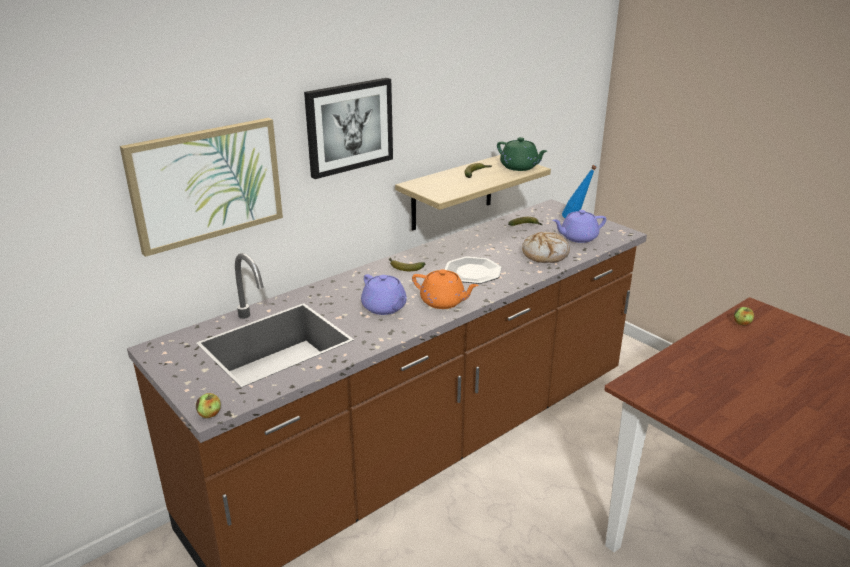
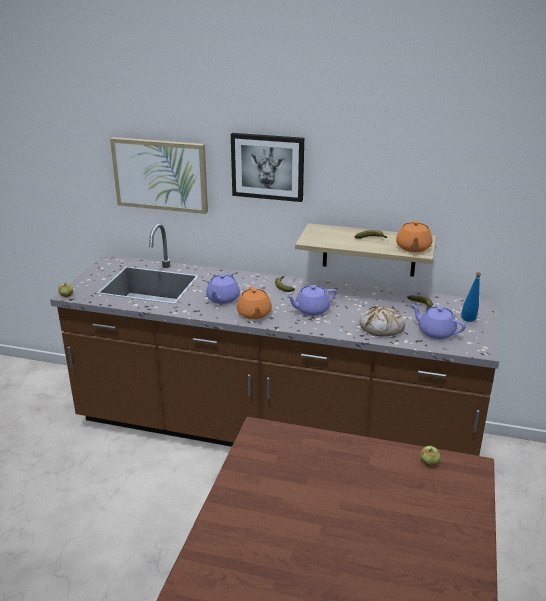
camera: 55 degrees right, 0 degrees up
(472, 272) = (311, 310): plate -> purple teapot
(519, 167) = (413, 248): green teapot -> orange teapot

